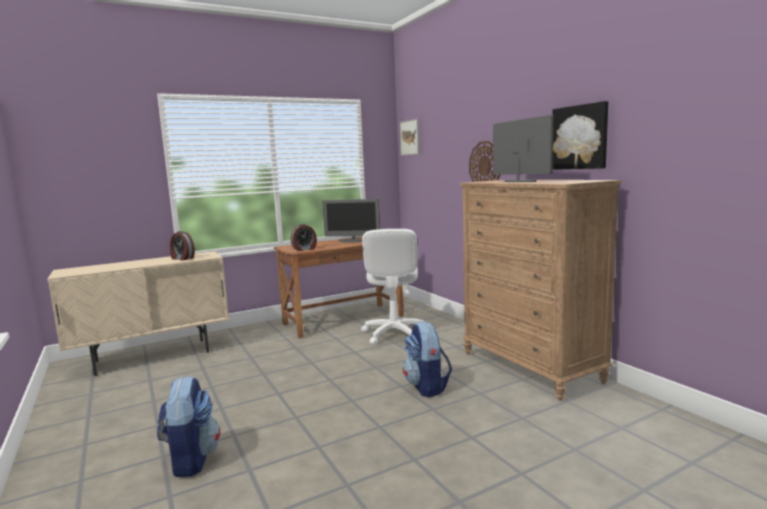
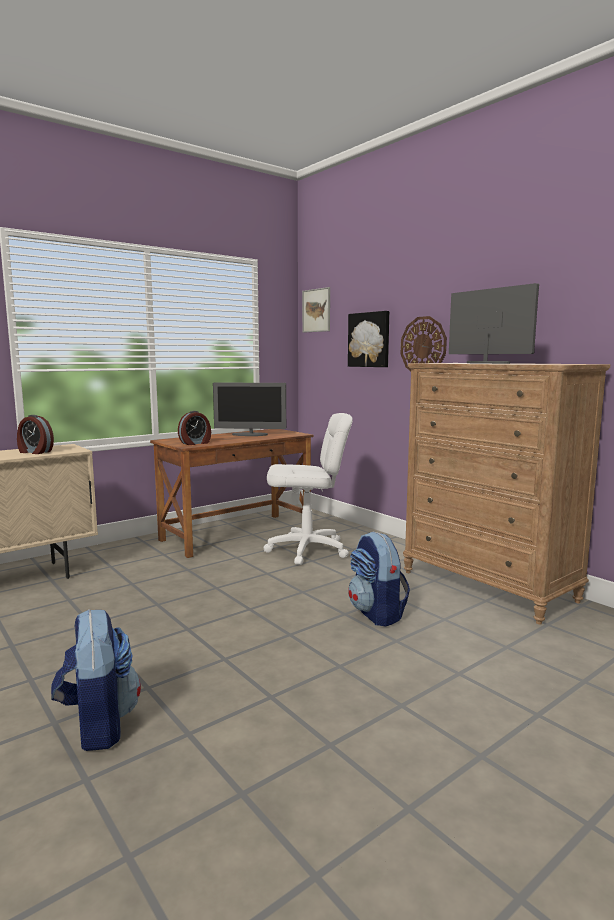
camera: 10 degrees left, 0 degrees up
(394, 334) = (307, 550): white office chair -> white office chair turned 90 degrees counterclockwise
(580, 137) = (555, 314): picture -> picture (369, 340)

